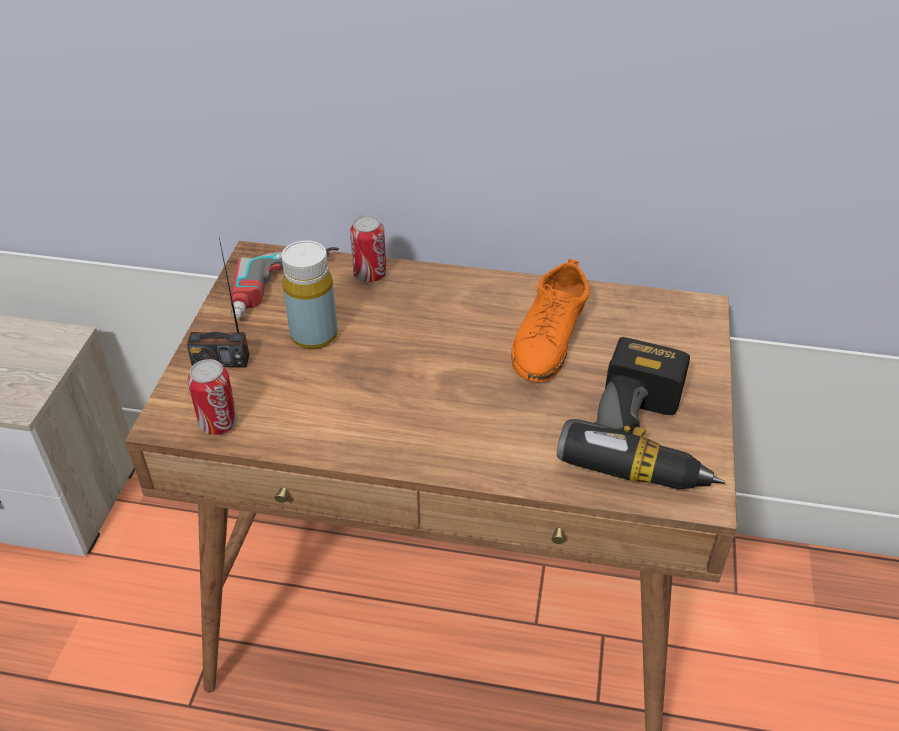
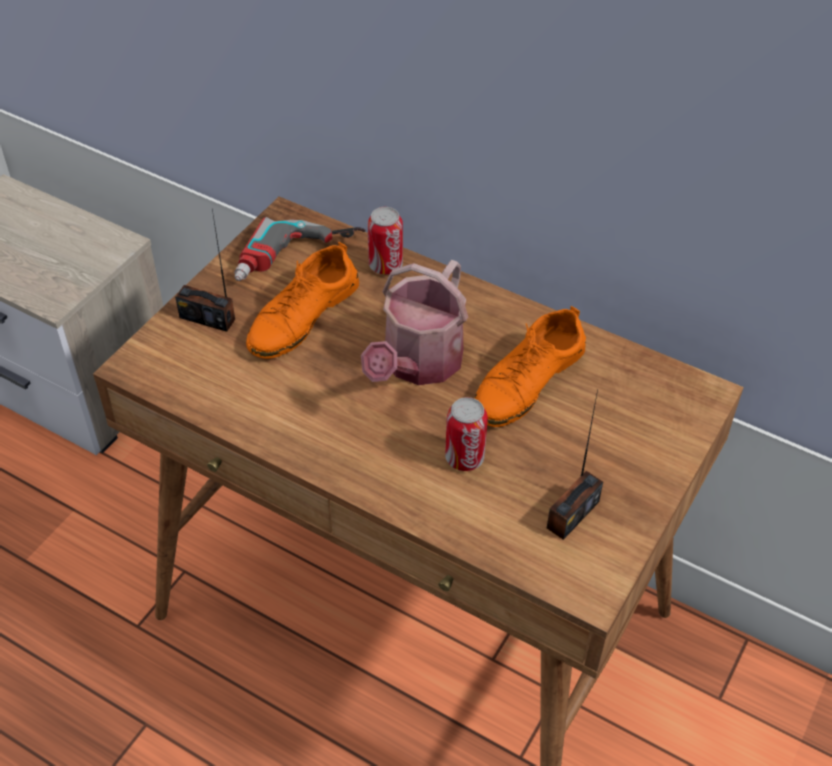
camera: 20 degrees right, 5 degrees up
(218, 423) = (178, 381): can -> can (464, 458)
(314, 335) = (303, 316): yellow bottle -> orange shoe
(443, 349) = (418, 364): none -> watering can
(650, 437) = (572, 514): power drill -> radio

